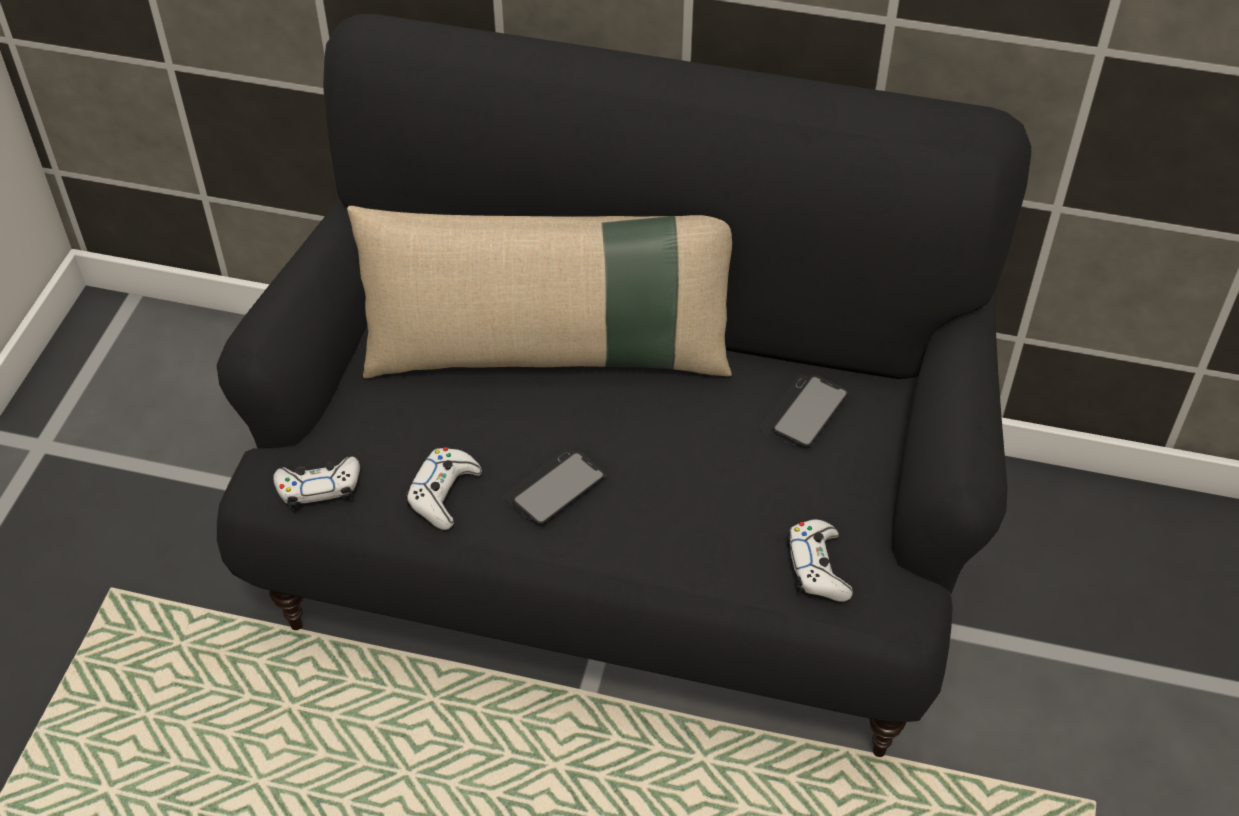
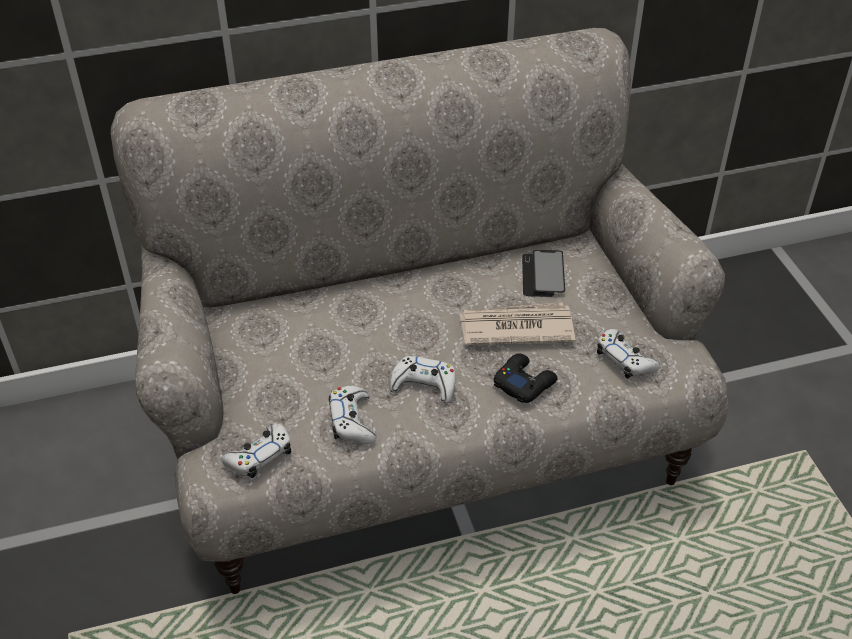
camera: 30 degrees left, 5 degrees down
(551, 354) = (354, 305): beige pillow -> none
(554, 488) = (424, 385): phone -> white game controller
(618, 555) = (426, 440): black sofa -> beige sofa
(671, 539) = (524, 383): none -> black game controller
(715, 465) = (515, 328): none -> newspaper

